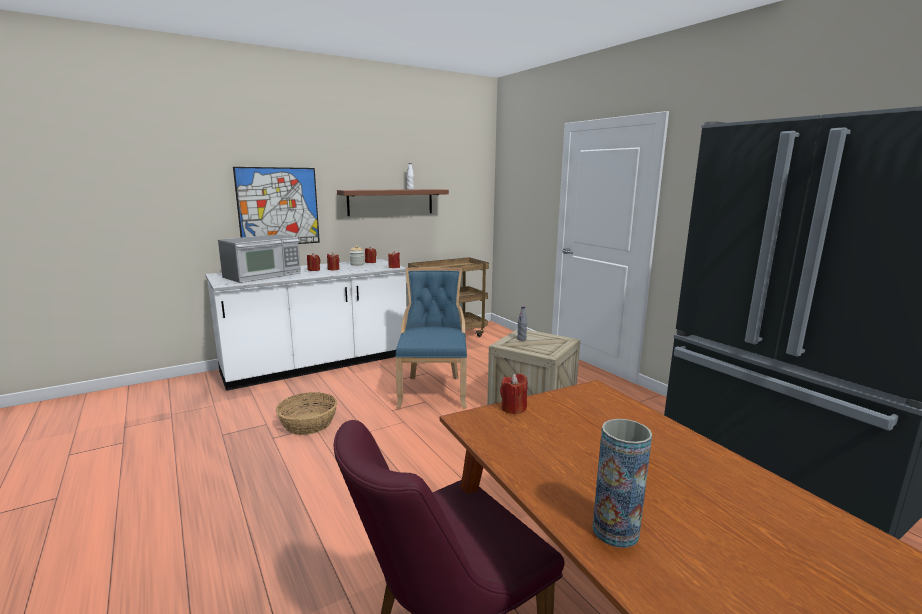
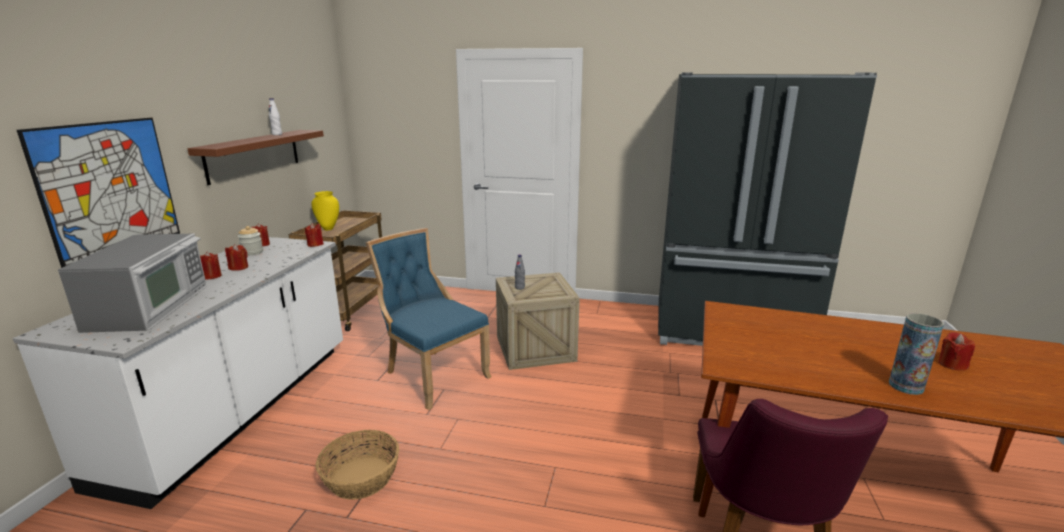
camera: 45 degrees left, 5 degrees up
(443, 266) = (328, 228): none -> yellow vase
(513, 408) = (720, 344): red candle -> red candle (952, 364)

